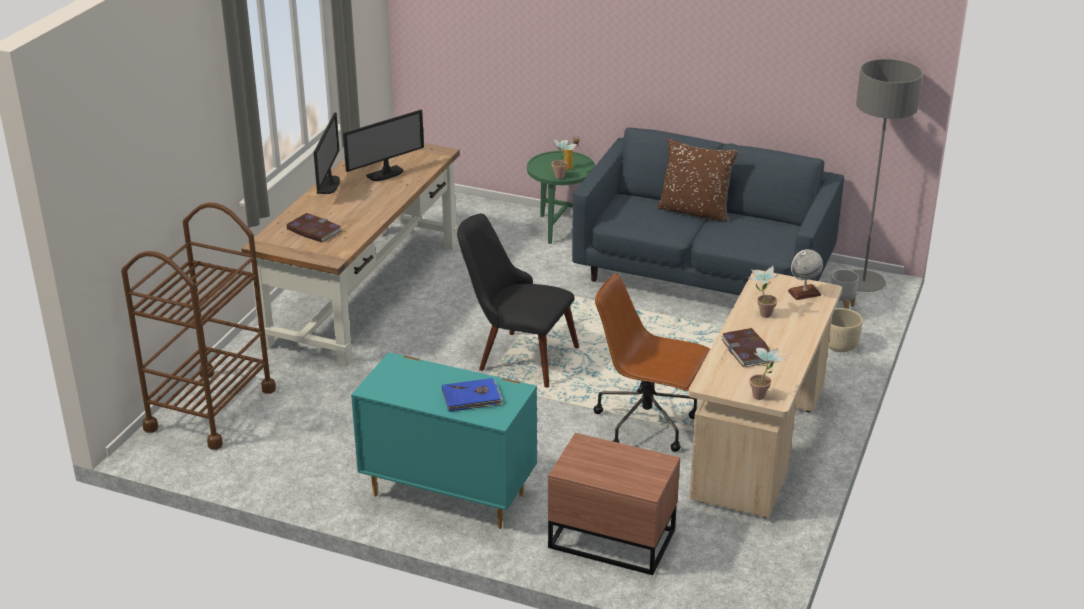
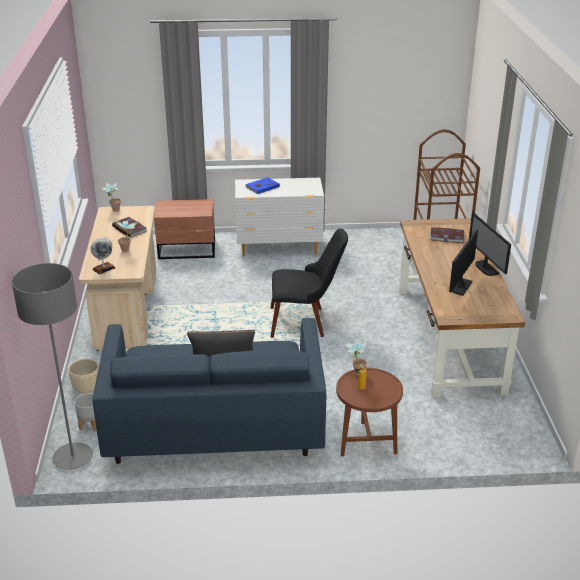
camera: 155 degrees right, 0 degrees up
(447, 493) = (279, 248): turquoise dresser -> white dresser
(560, 229) = (366, 441): green side table -> brown side table
(648, 424) = (197, 302): brown office chair -> none

